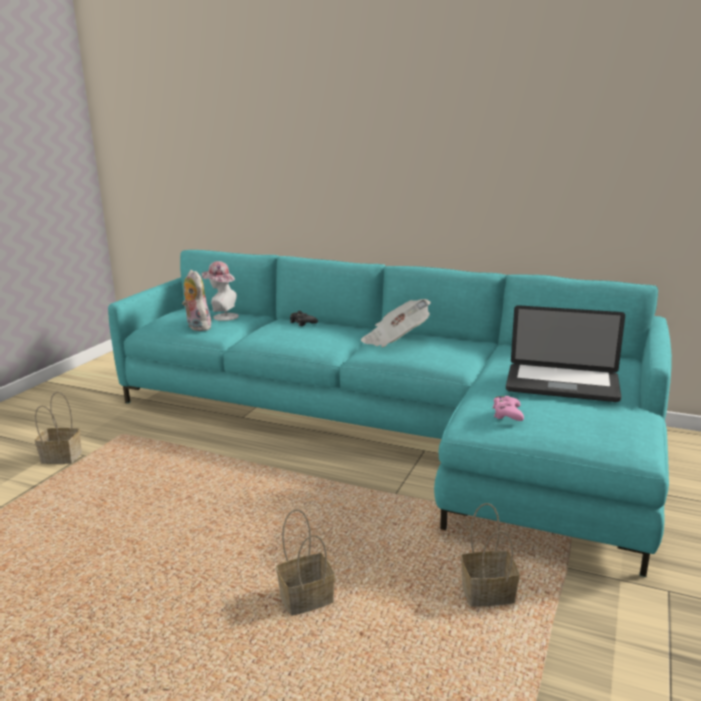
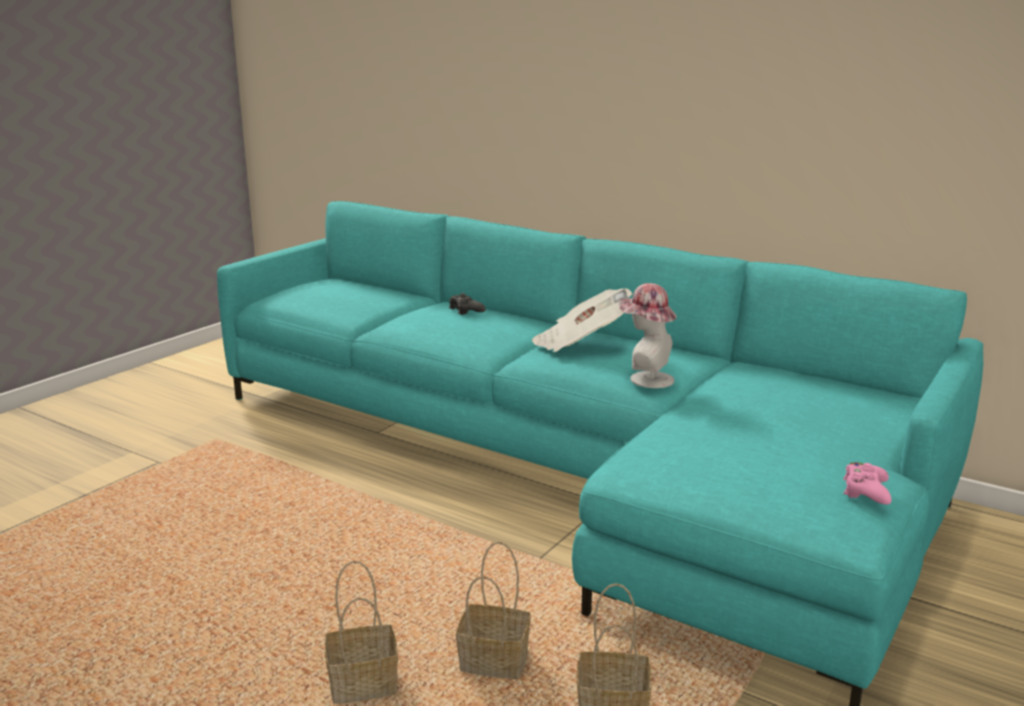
camera: 10 degrees right, 0 degrees up
(60, 457) = (129, 462): basket -> basket (491, 663)
(197, 327) = (326, 306): plush toy -> none
(222, 316) = (365, 294): hat -> hat (645, 379)
(507, 414) = (683, 461): pink game controller -> pink game controller (865, 491)
(562, 384) = (785, 426): laptop -> none

